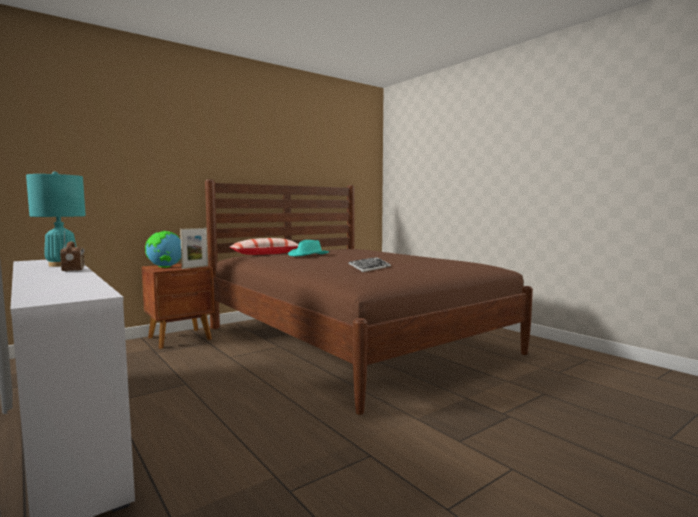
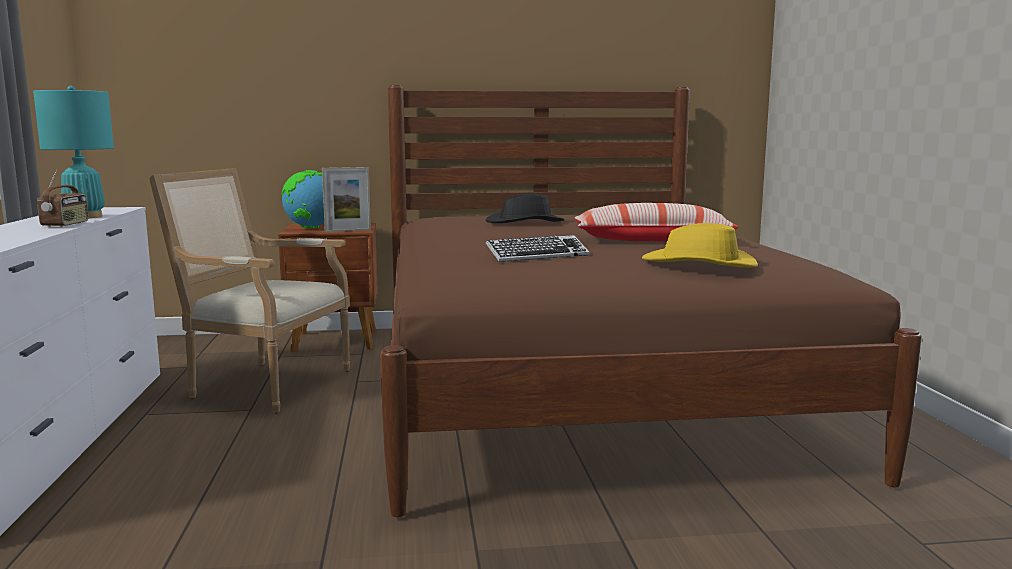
camera: 30 degrees right, 5 degrees up
(172, 369) = (264, 384): none -> armchair
(265, 254) = (477, 216): pillow -> pillow (651, 240)
(308, 255) = (525, 222): turquoise hat -> black hat
(445, 266) = (699, 264): none -> yellow hat

